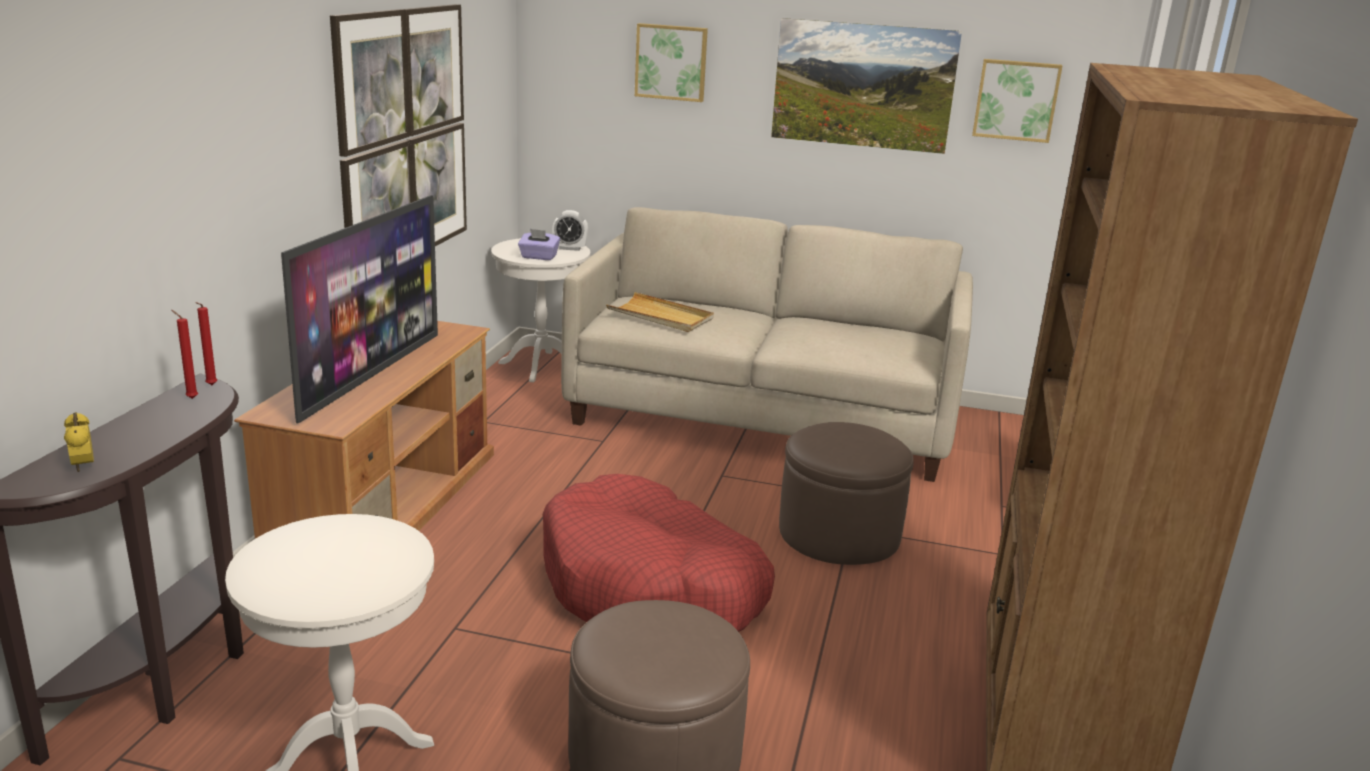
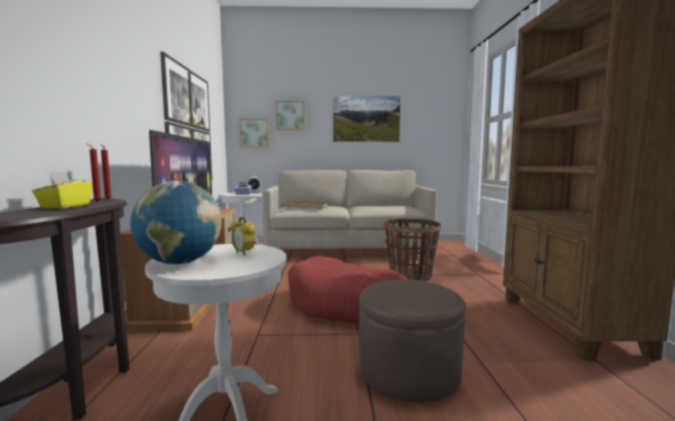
camera: 15 degrees left, 15 degrees down
(83, 466) = (23, 214): alarm clock -> alarm clock (243, 253)
(141, 427) = (65, 206): none -> yellow tissue box
(273, 569) = (180, 263): none -> globe
(839, 533) = (410, 276): brown ottoman -> basket
(1016, 100) = (422, 119): picture -> picture (254, 133)

